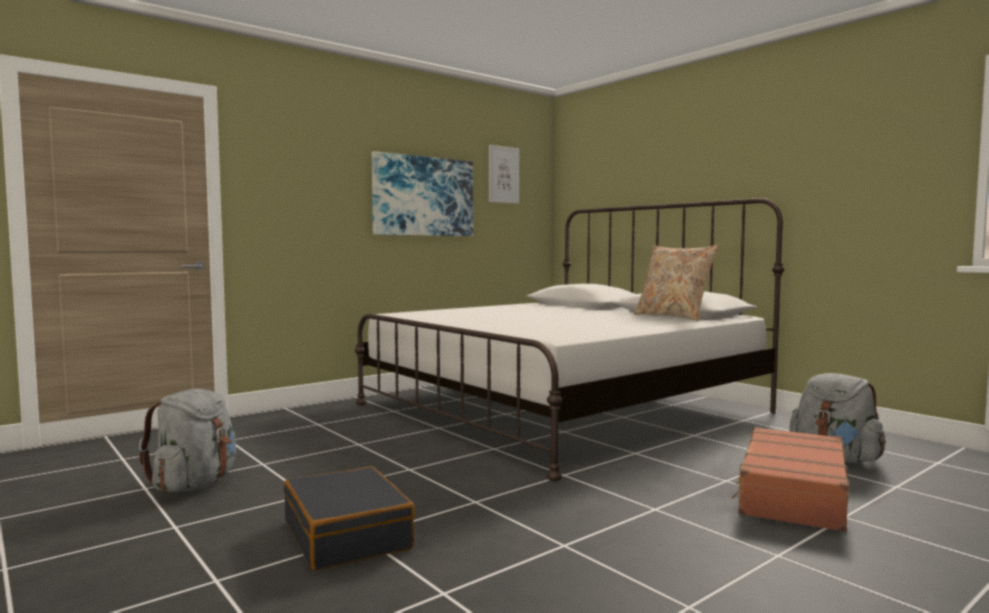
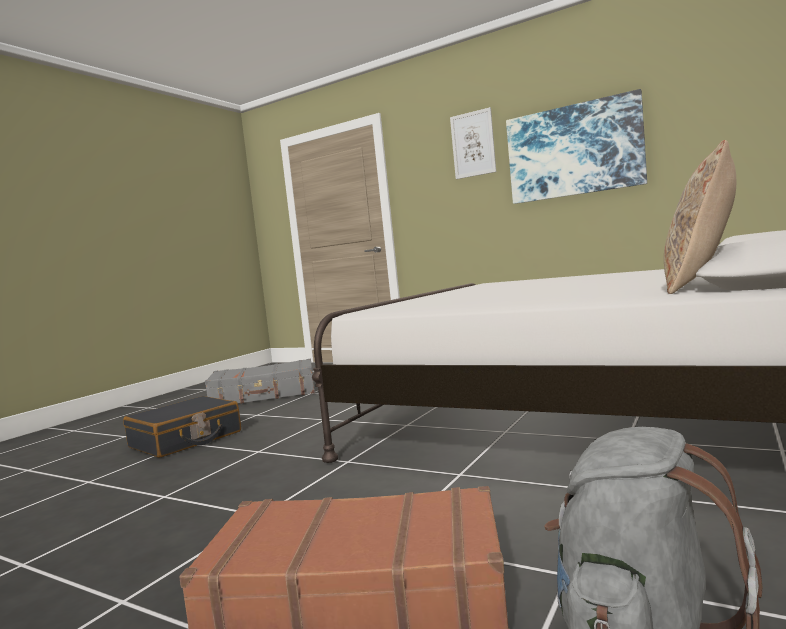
camera: 70 degrees right, 0 degrees up
(195, 485) = (264, 395): grey backpack -> grey suitcase
(503, 174) = (705, 88): picture -> picture (473, 144)

